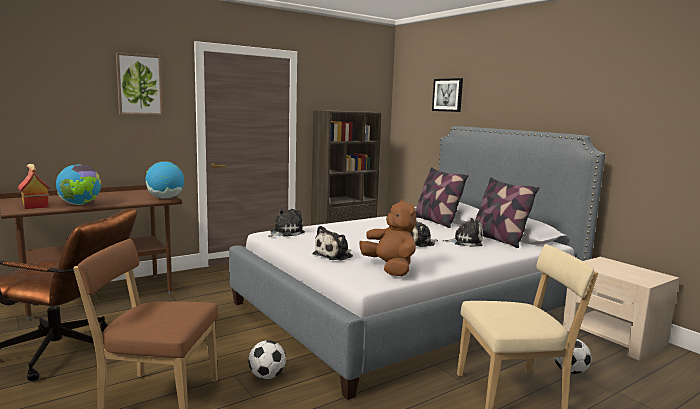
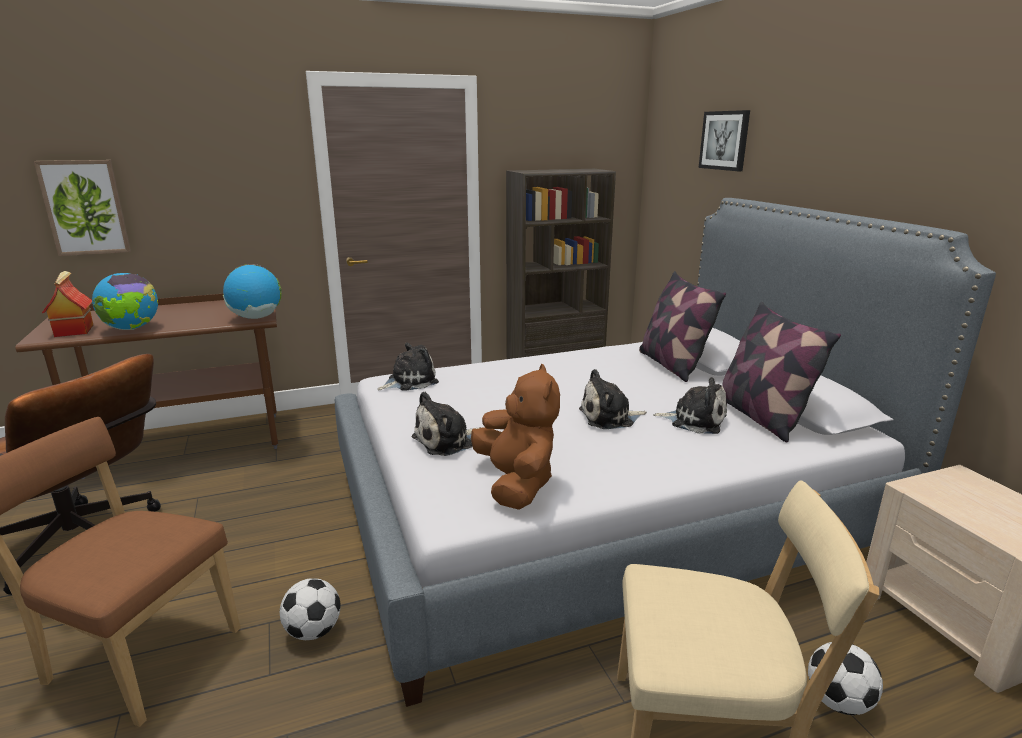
camera: 15 degrees right, 10 degrees up
(139, 84) = (226, 145): picture -> picture (85, 207)

